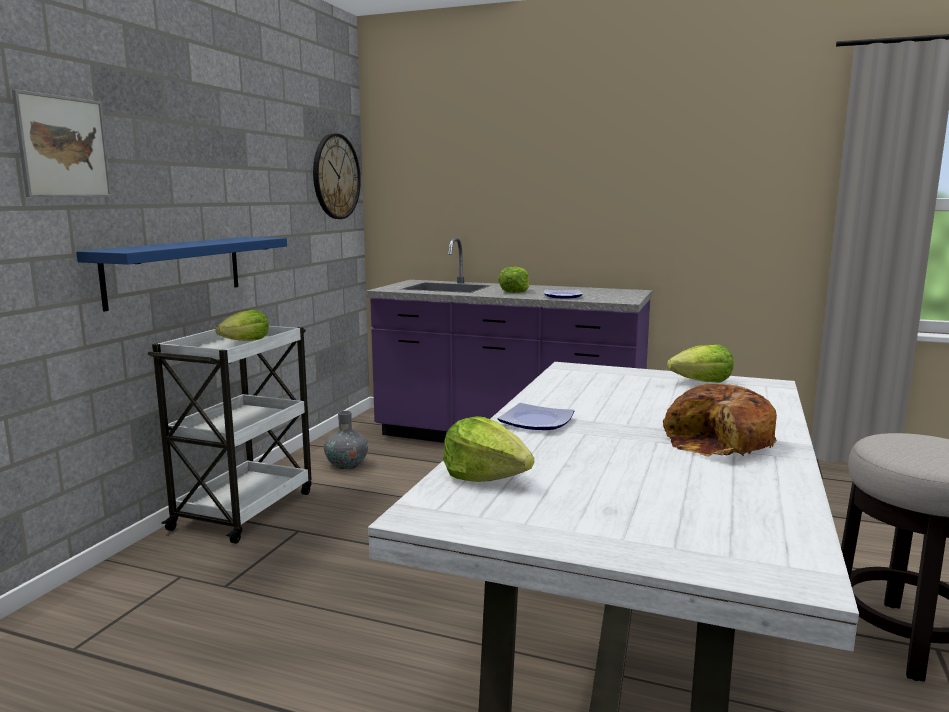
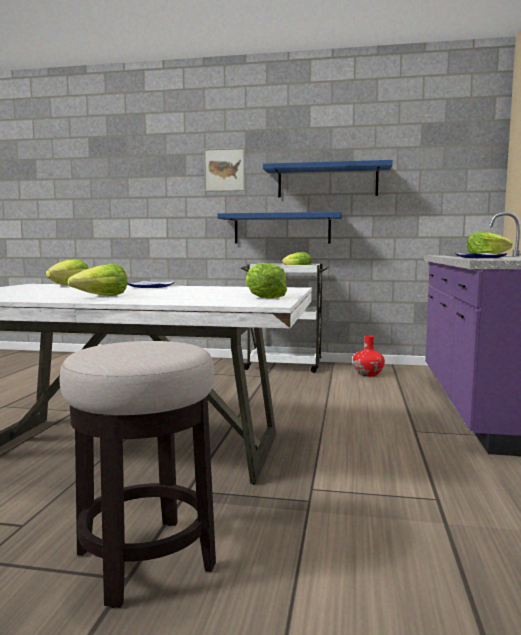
camera: 80 degrees right, 5 degrees down
(224, 183) = (327, 181): none -> blue shelf
(336, 176) = (458, 172): wall clock -> none
(347, 464) = (368, 374): grey vase -> red vase
(720, 442) = (102, 296): bread -> lettuce

